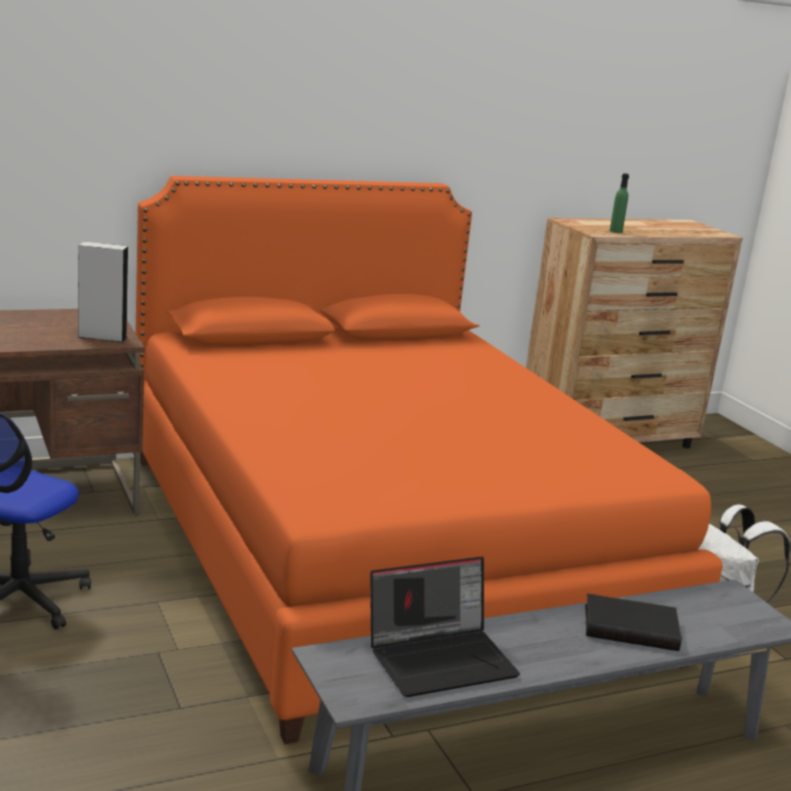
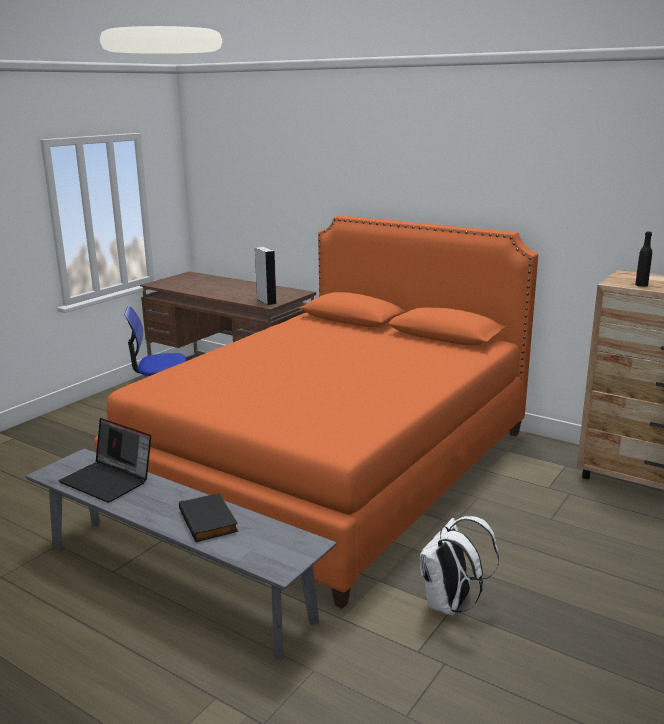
camera: 60 degrees right, 0 degrees up
(616, 231) = (641, 285): green bottle -> black bottle

